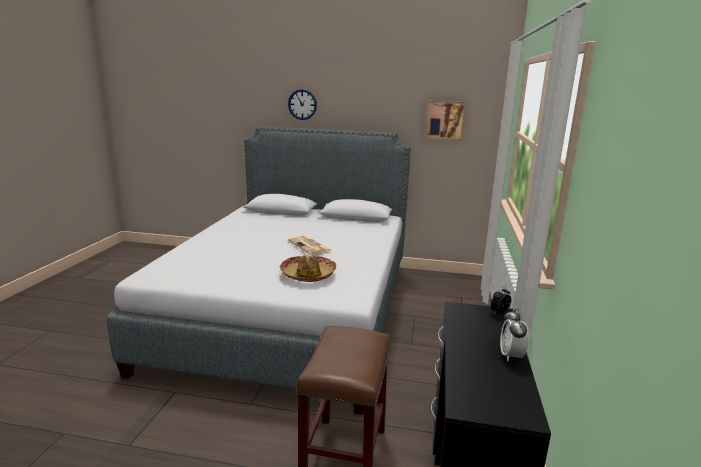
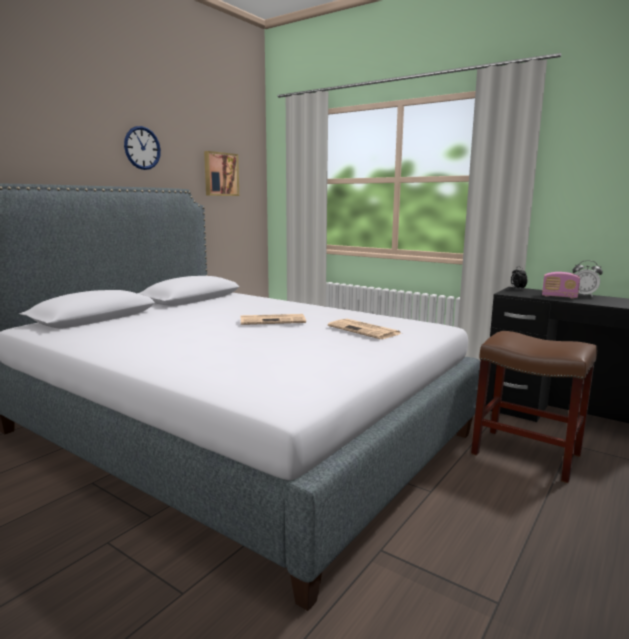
camera: 65 degrees left, 5 degrees down
(302, 104) = (52, 148): wall clock -> wall clock (142, 148)
(308, 275) = (365, 330): hat -> newspaper
(475, 338) = (559, 297): none -> radio

